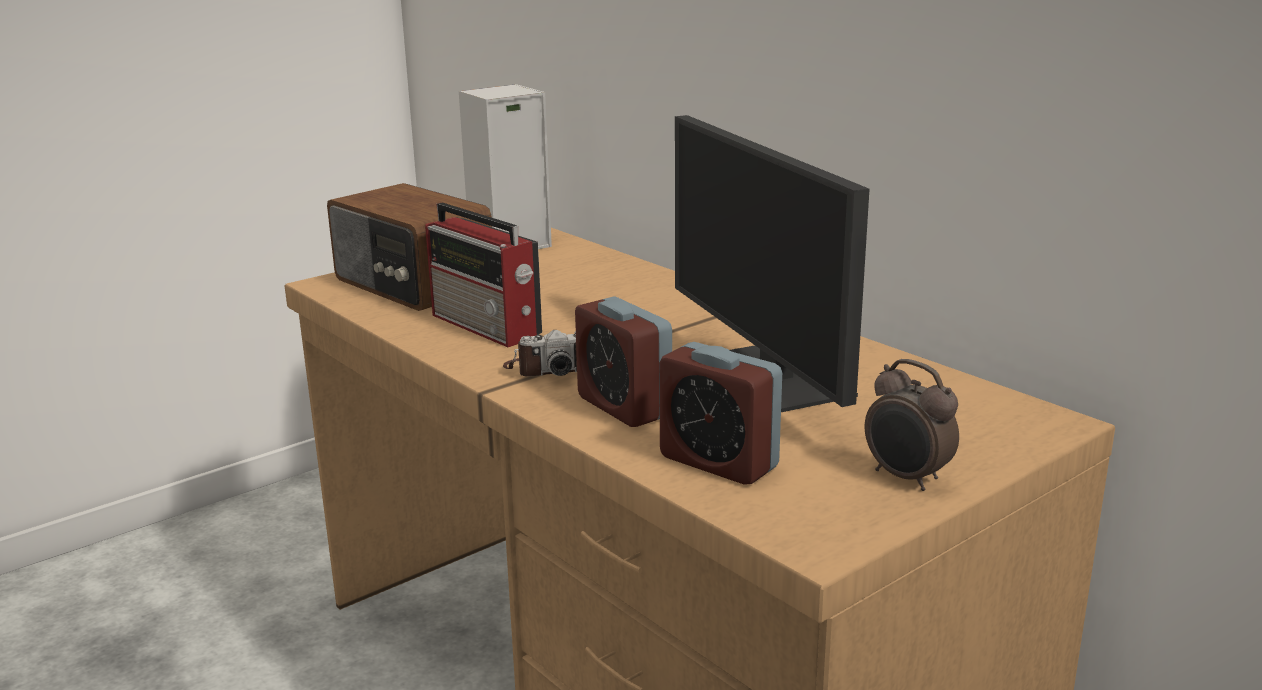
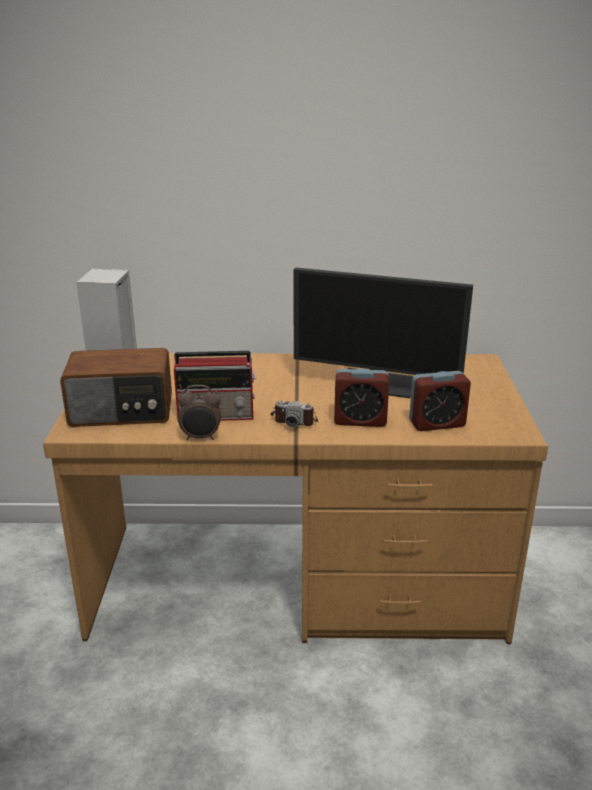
camera: 50 degrees left, 5 degrees up
(550, 368) = (294, 419): camera -> camera turned 75 degrees clockwise
(906, 478) = (492, 400): alarm clock -> alarm clock (201, 438)

